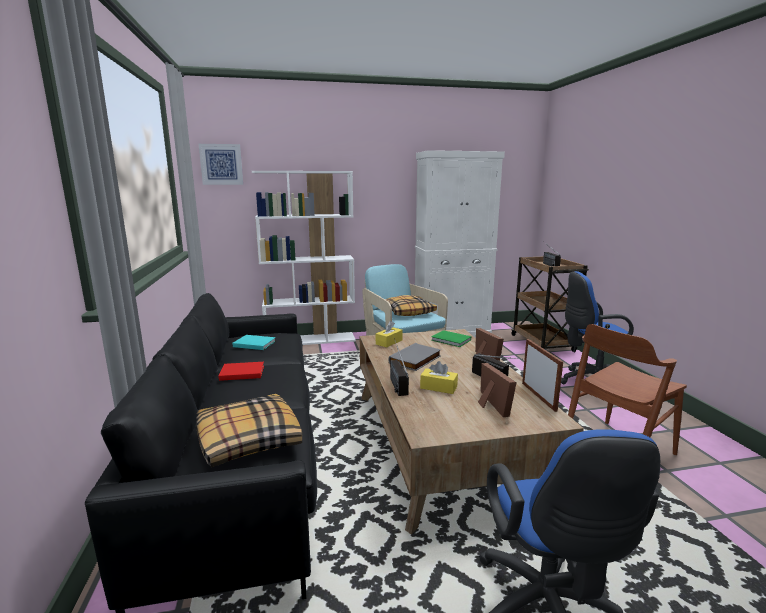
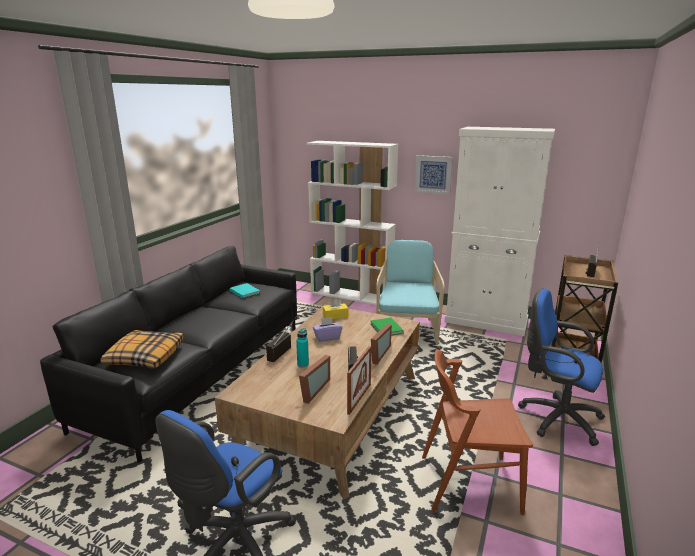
camera: 35 degrees right, 5 degrees up
(221, 164) = (295, 133): picture -> picture (433, 174)
(241, 372) = (206, 312): red book -> none
(407, 312) = (411, 291): pillow -> none
(416, 360) = (327, 337): grey book -> purple tissue box
(438, 387) = (303, 364): yellow tissue box -> turquoise bottle

